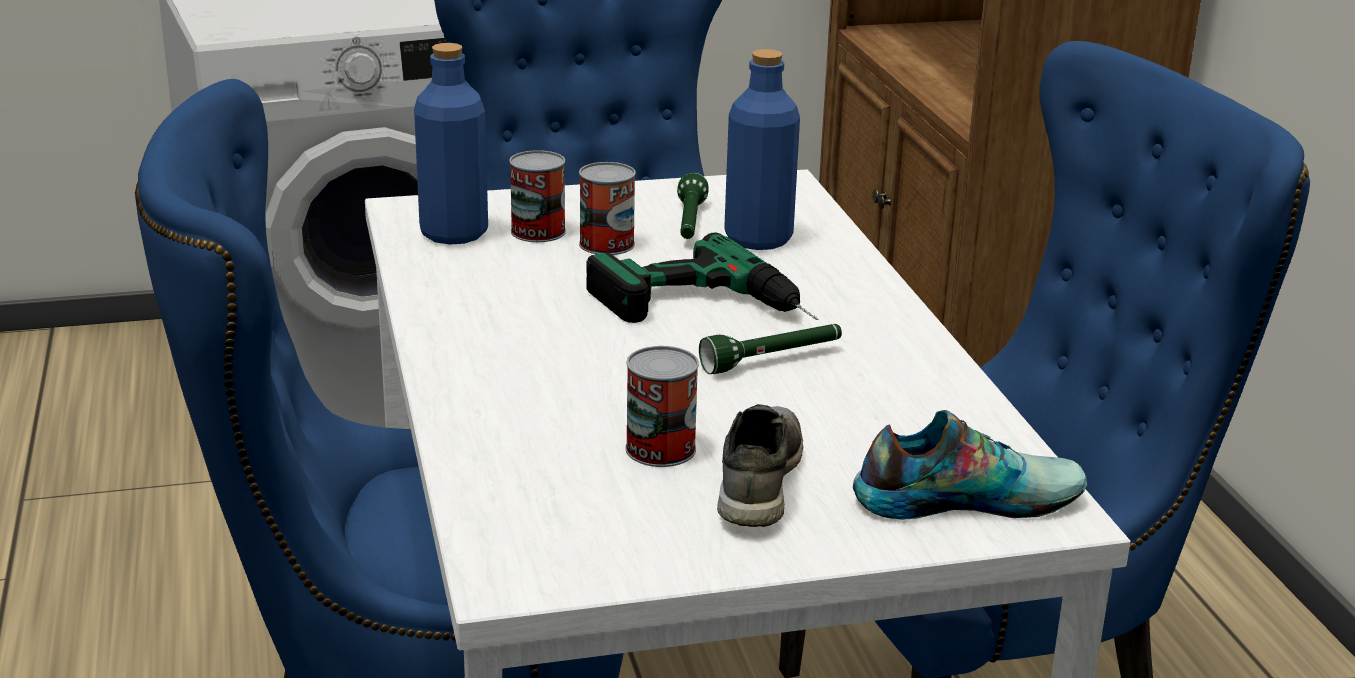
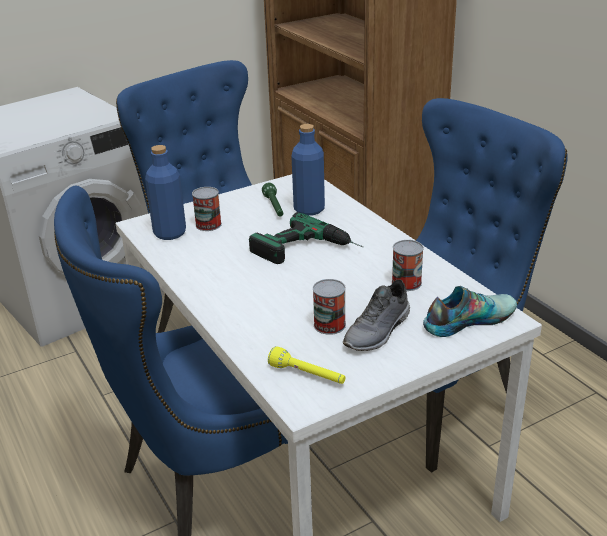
camera: 15 degrees left, 5 degrees up
(554, 529) = (307, 375): none -> yellow flashlight
(606, 244) = (243, 225): can -> can (406, 283)
(755, 481) = (378, 331): grey shoe -> grey shoe turned 135 degrees counterclockwise
(772, 360) = (351, 270): green flashlight -> none

